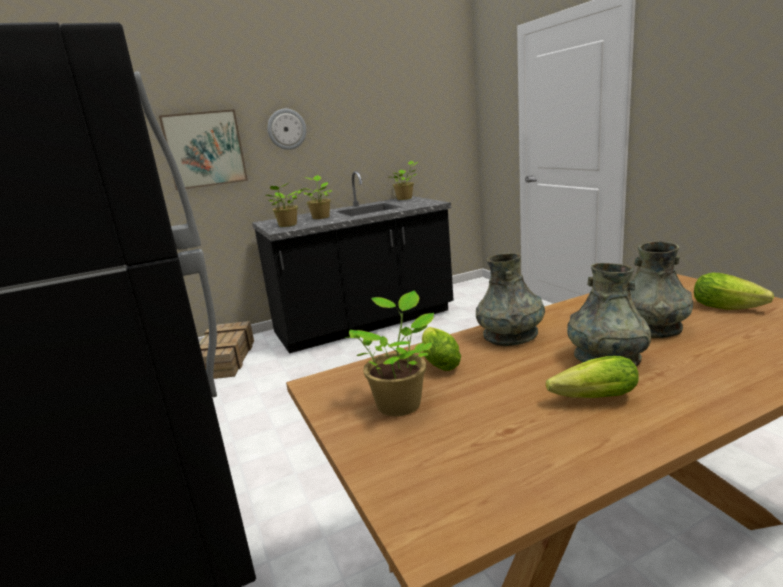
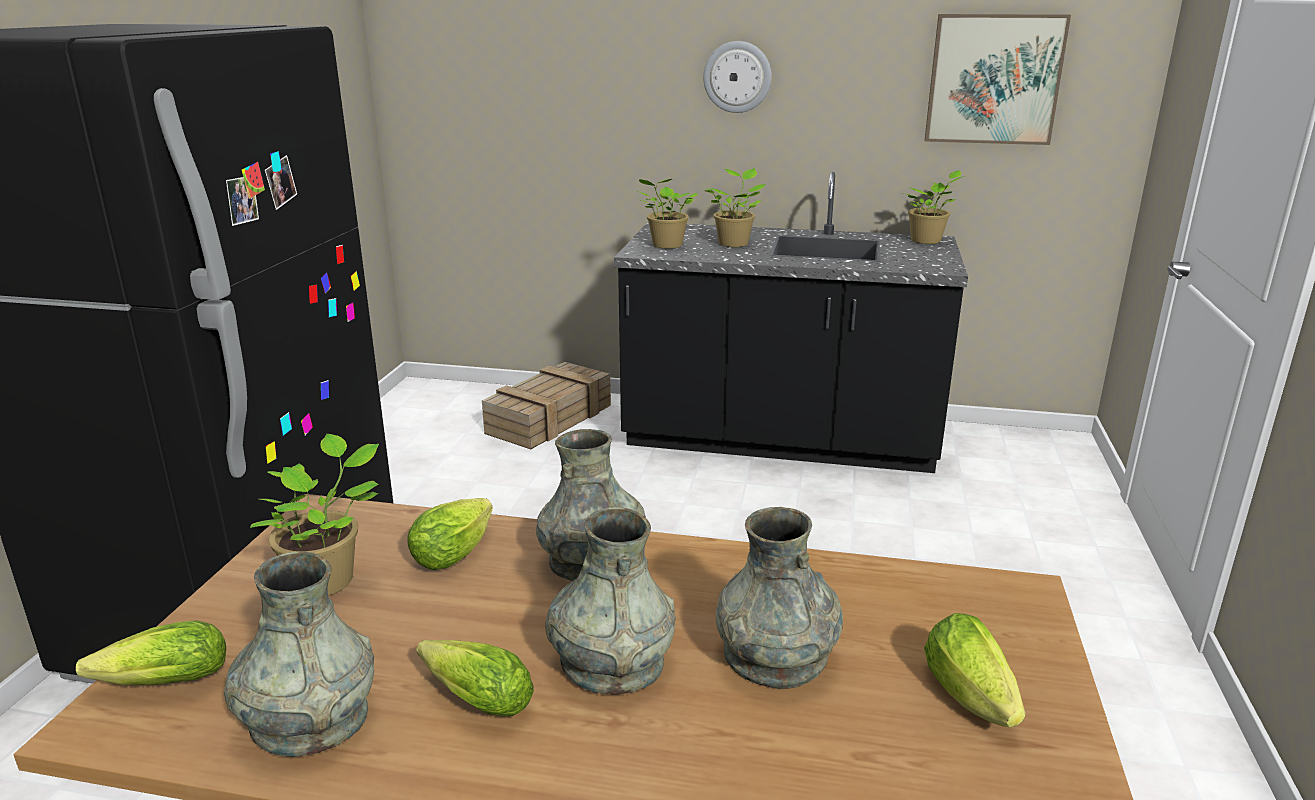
camera: 35 degrees right, 5 degrees up
(204, 149) = (601, 93): picture -> picture (994, 79)
(419, 495) = (158, 684): none -> lettuce
(542, 451) = (309, 718): none -> grey vase

